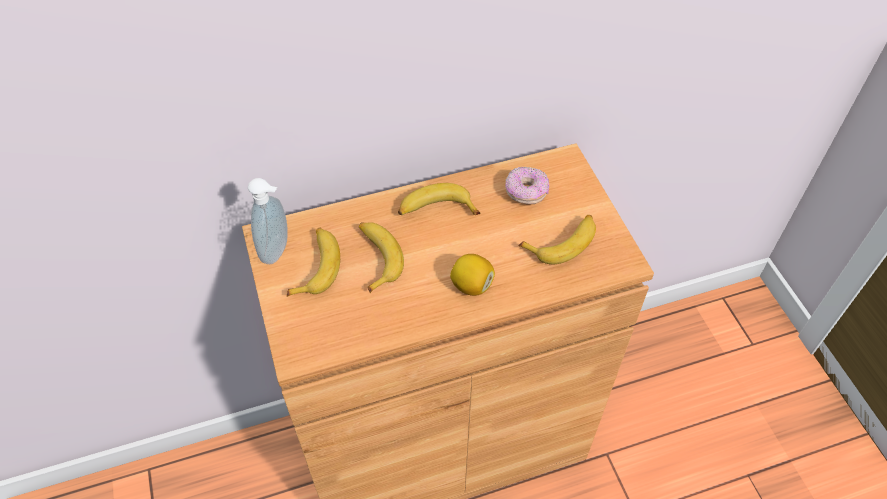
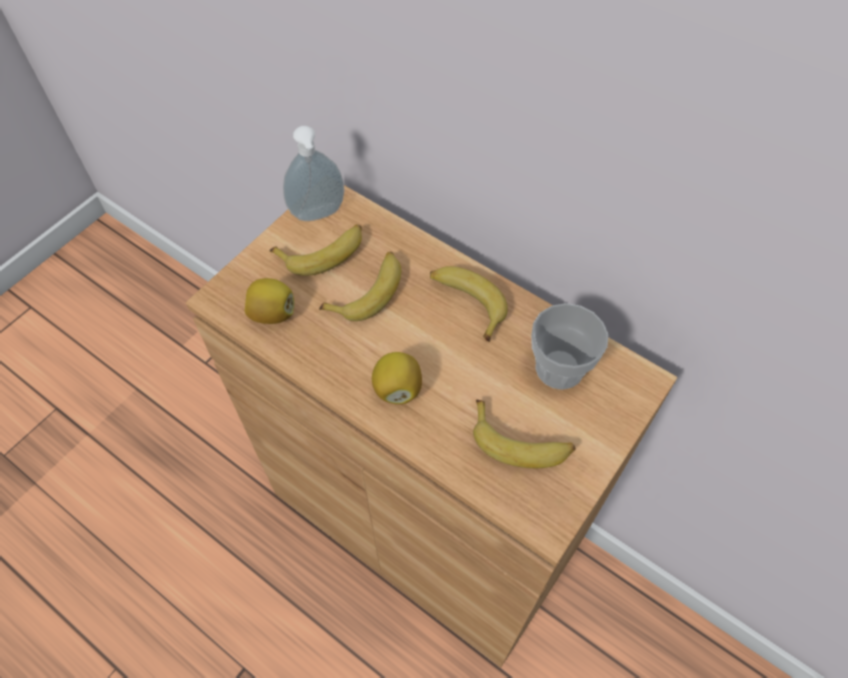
camera: 55 degrees right, 5 degrees up
(342, 326) = (272, 313): none -> lemon
(526, 192) = (559, 368): donut -> cup

